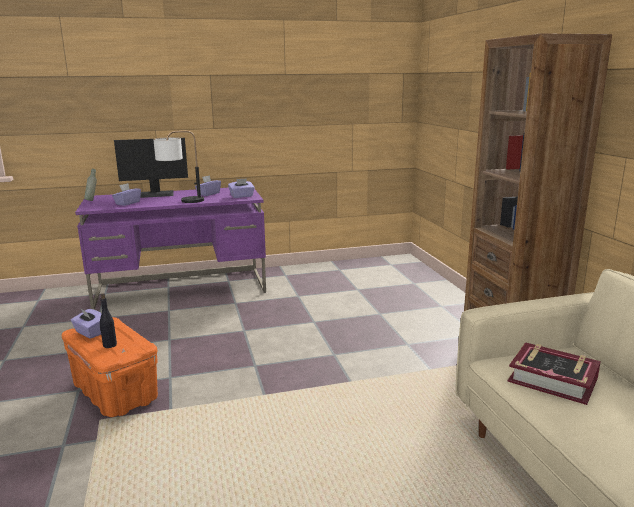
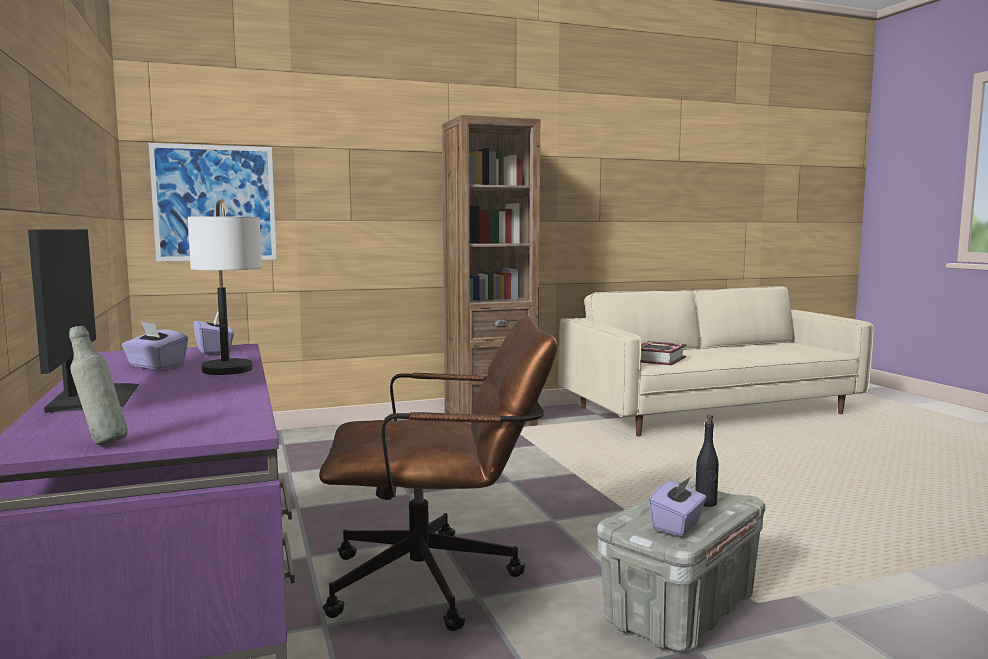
camera: 95 degrees left, 10 degrees down
(114, 392) = (681, 611): orange storage box -> grey storage box
(127, 203) = (202, 406): purple tissue box -> none
(191, 331) = (440, 581): none -> brown office chair
(439, 114) = (215, 203): none -> picture

